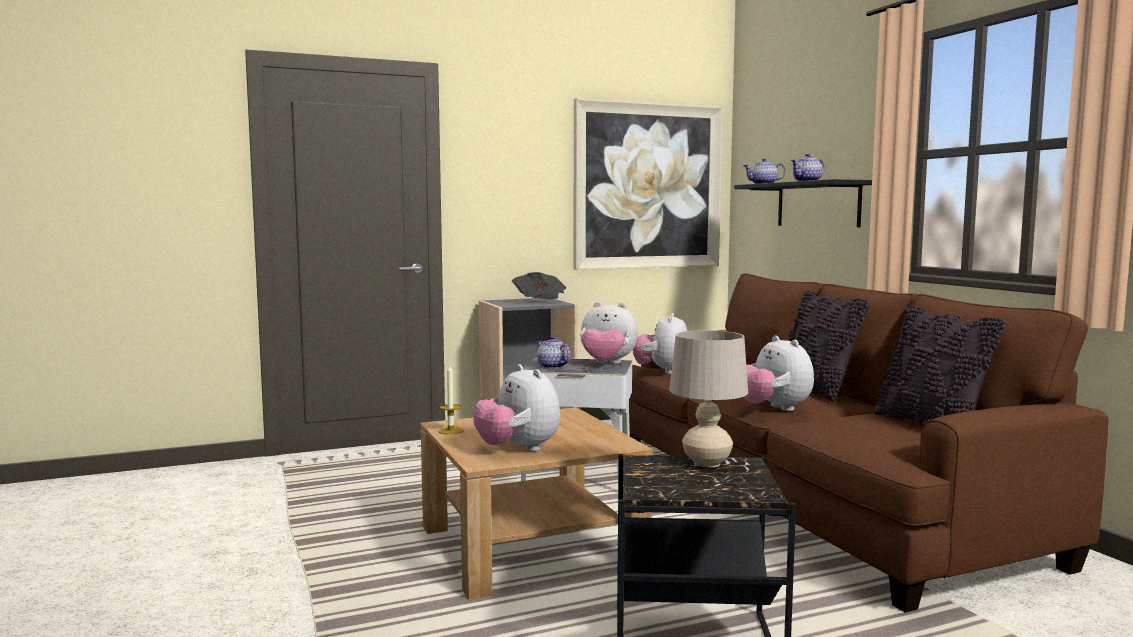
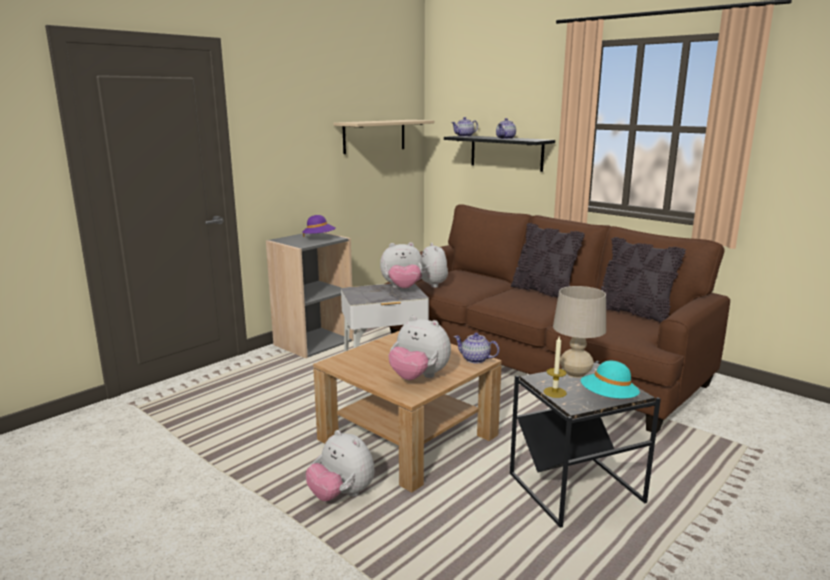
camera: 25 degrees left, 10 degrees up
(451, 431) = (348, 368): candle -> candle (555, 392)
(540, 302) = (319, 238): newspaper -> purple hat
(552, 367) = (368, 297): teapot -> teapot (475, 359)
(647, 186) = (374, 136): picture -> beige shelf
(710, 492) = (608, 399): none -> turquoise hat
(774, 409) = (539, 312): plush toy -> plush toy (341, 495)

